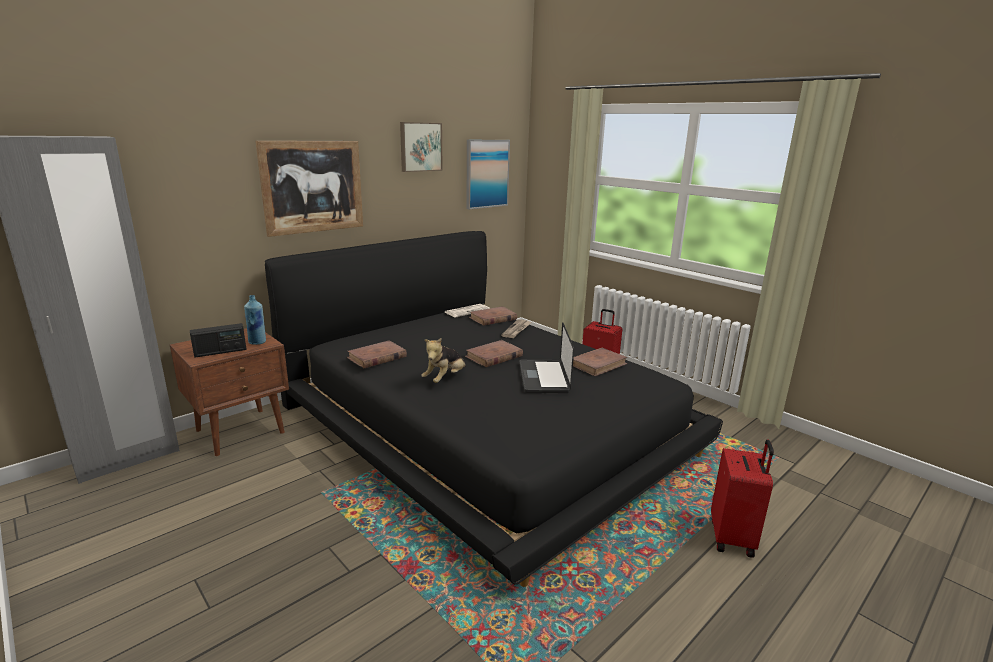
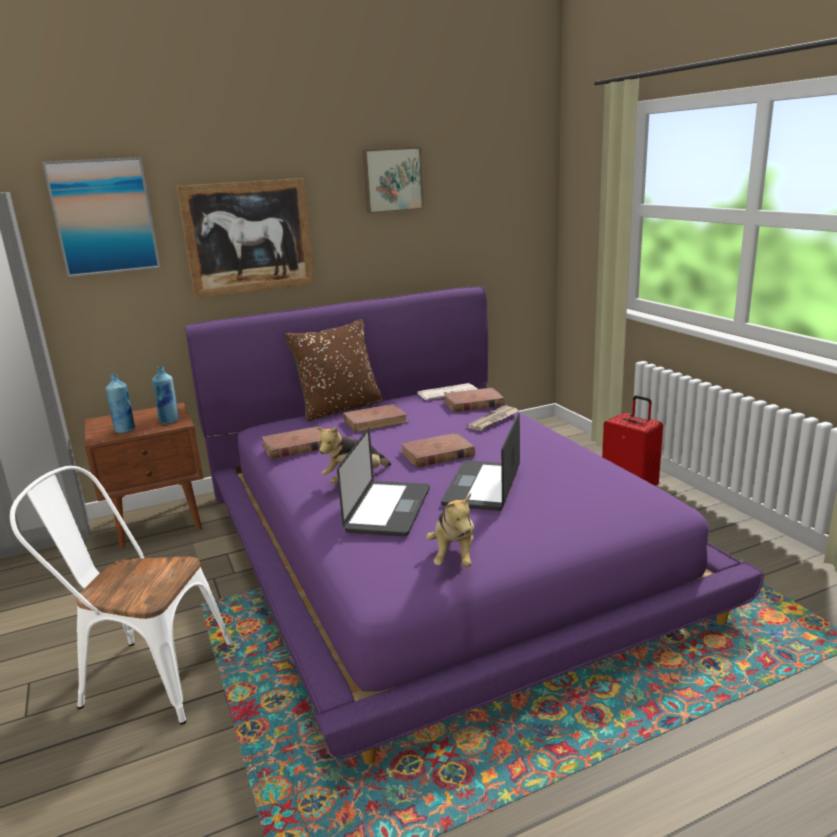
camera: 20 degrees right, 0 degrees up
(220, 352) = (125, 430): radio -> blue bottle
(305, 555) = (146, 676): none -> white chair
(390, 326) = (340, 409): none -> brown pillow
(484, 426) = (432, 546): black bed -> purple bed
(487, 173) = (493, 209): picture -> picture (104, 217)
(488, 399) = (388, 509): none -> laptop
(558, 426) = (454, 556): none -> plush toy
(598, 364) = (573, 474): brown book -> brown book (375, 421)
(733, 538) = (711, 755): red suitcase -> none

